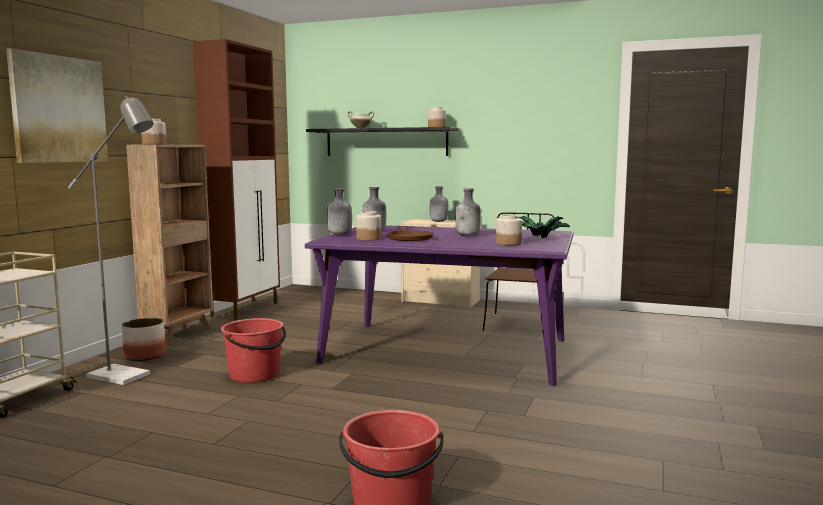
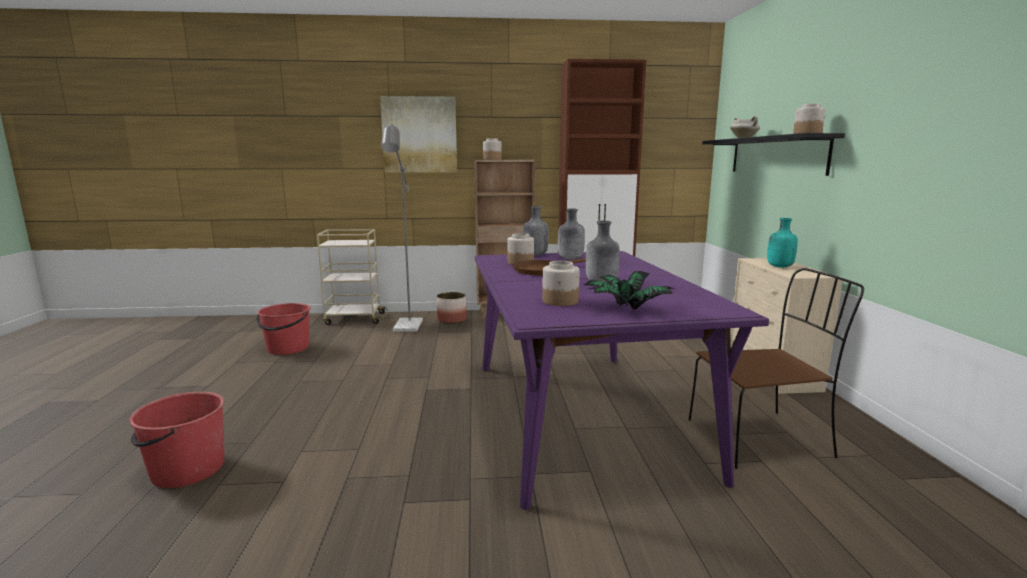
camera: 65 degrees right, 5 degrees up
(255, 375) = (438, 357): red bucket -> red bucket (288, 348)
(438, 221) = (779, 266): grey bottle -> turquoise bottle

